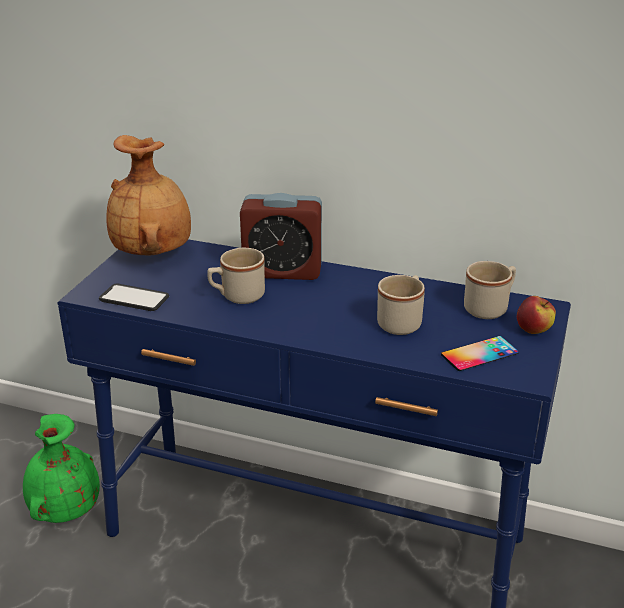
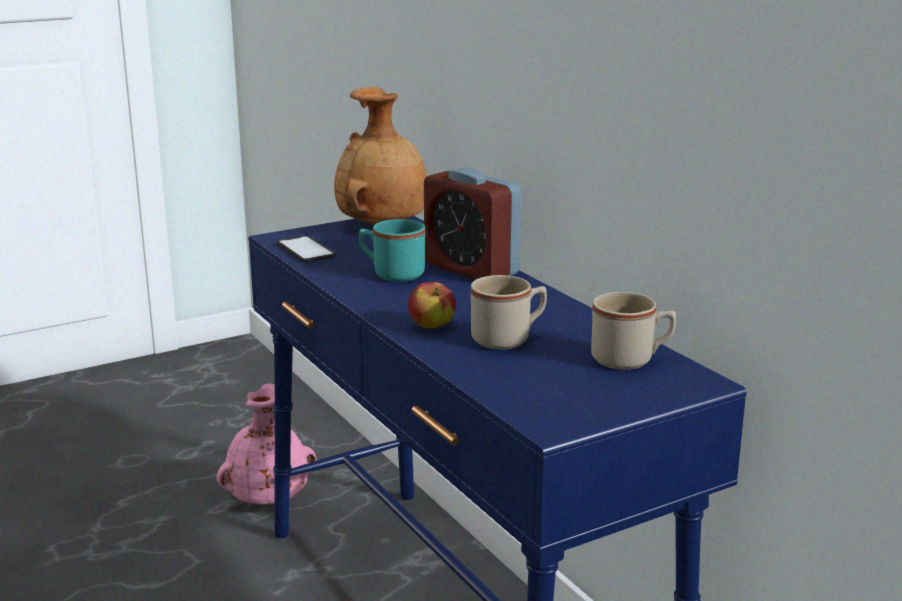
camera: 40 degrees right, 10 degrees down
(64, 510) = (268, 499): green vase -> pink vase
(237, 296) = (392, 274): beige mug -> turquoise mug
(479, 354) = (536, 388): phone -> none
(534, 330) = (642, 393): apple -> apple (431, 326)

